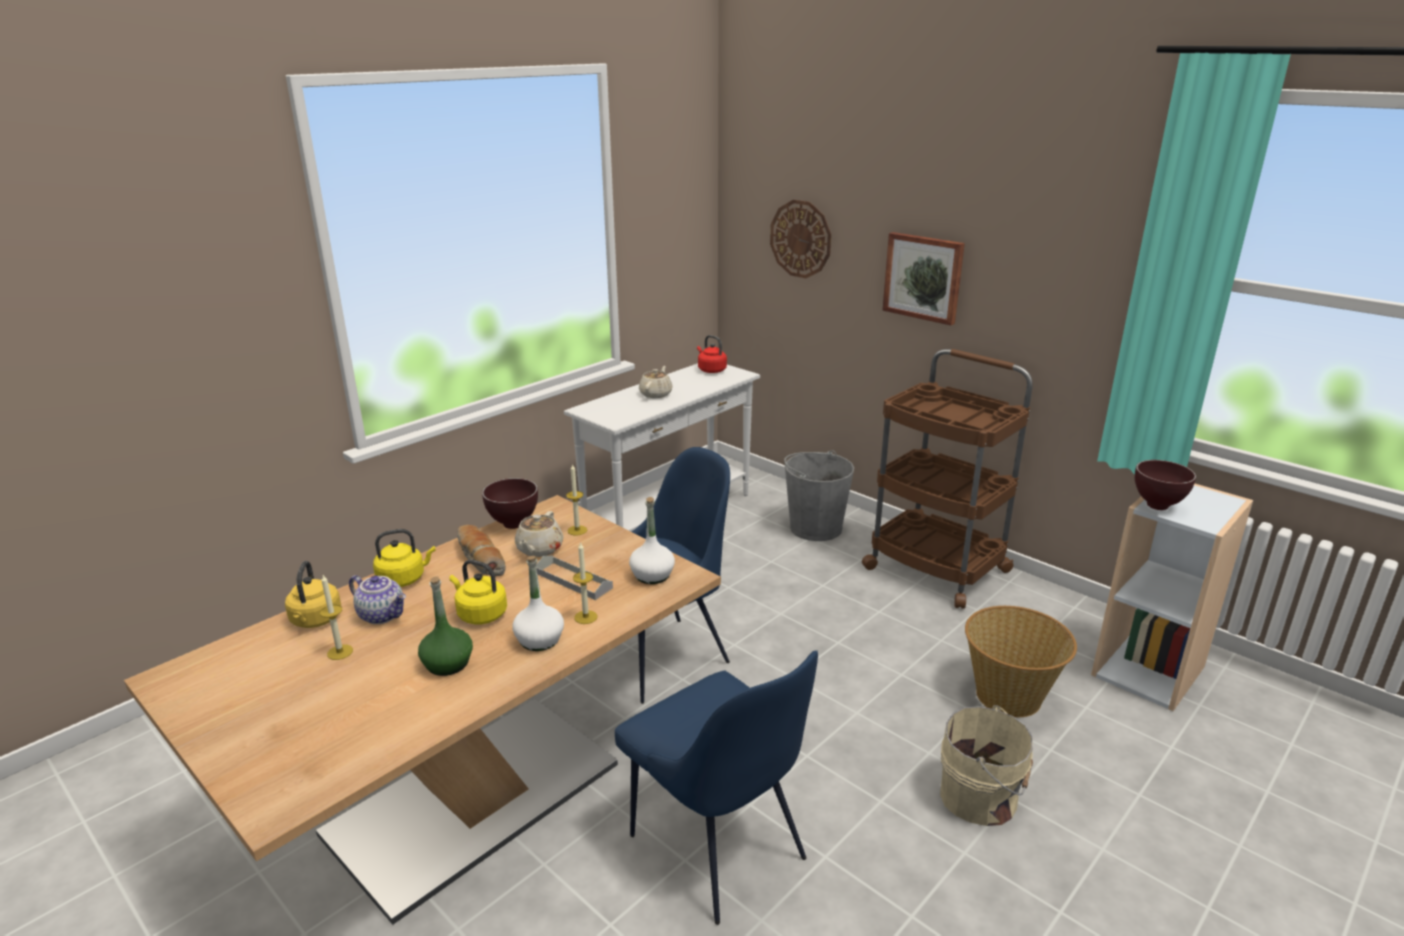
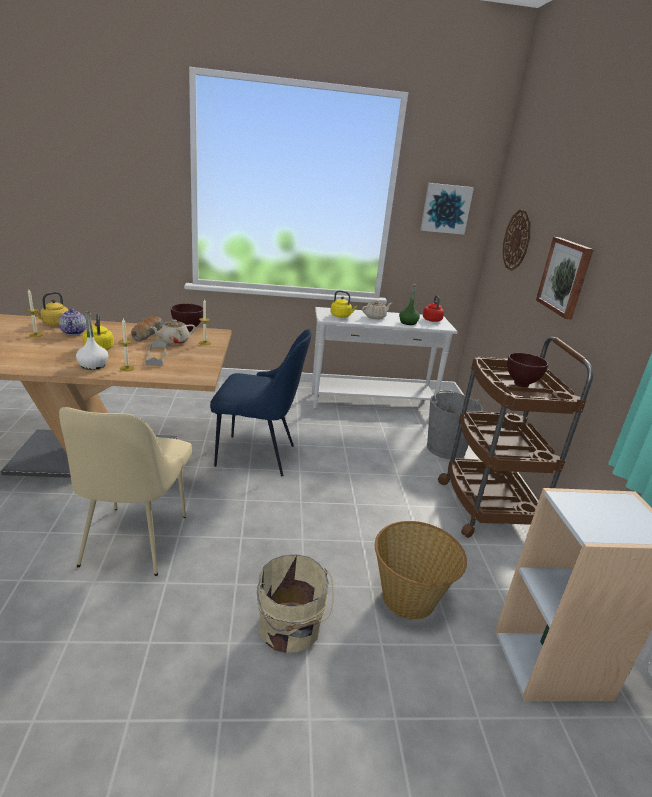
camera: 40 degrees right, 0 degrees up
(404, 579) = (108, 327): yellow kettle -> yellow kettle (341, 316)
(448, 664) = (50, 355): green bottle -> green bottle (408, 323)
(652, 575) = (188, 370): white bottle -> none
(672, 213) = (445, 208): none -> picture
(719, 847) = (135, 540): blue chair -> beige chair
(1155, 506) = (570, 499): brown bowl -> brown bowl (520, 384)

